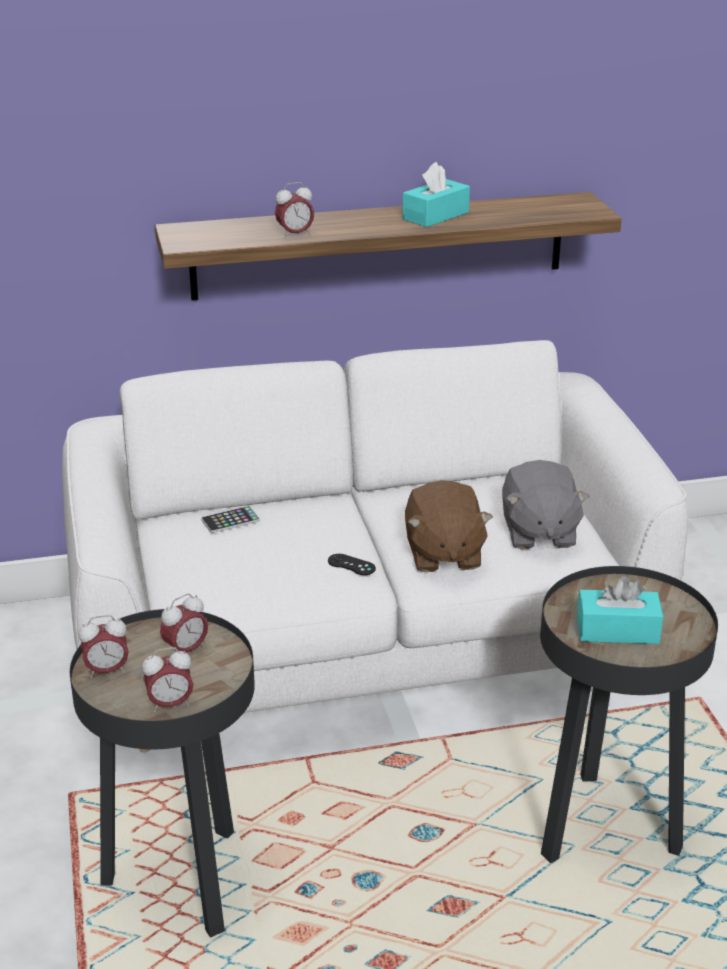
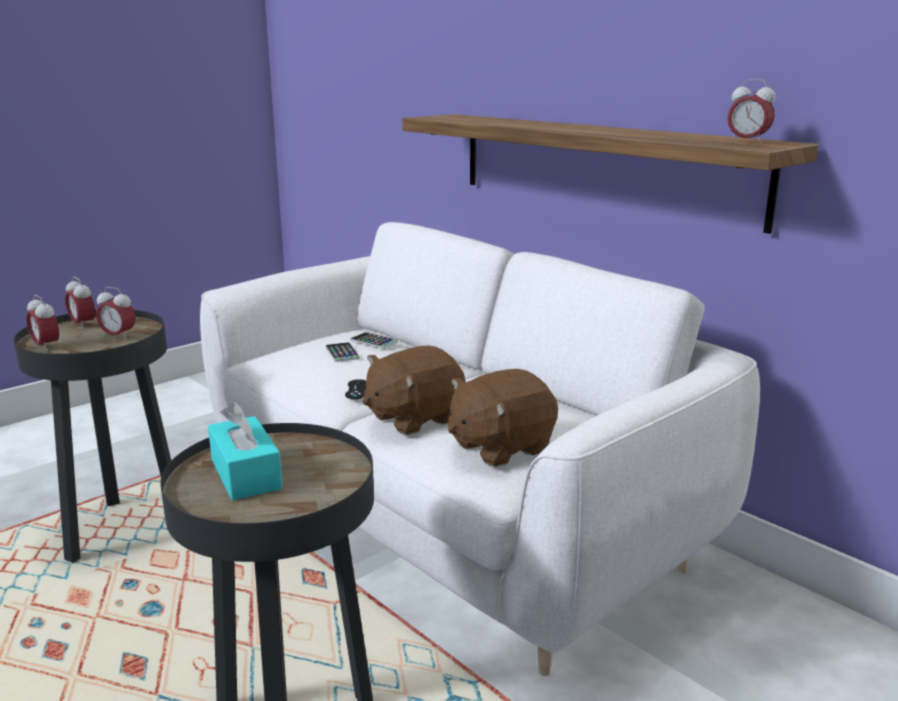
camera: 60 degrees right, 10 degrees down
(247, 547) = (342, 353): none -> phone
(295, 235) = (493, 123): alarm clock -> alarm clock (747, 142)
(435, 216) = (618, 131): turquoise tissue box -> none
(538, 533) = (499, 447): grey plush toy -> brown plush toy

